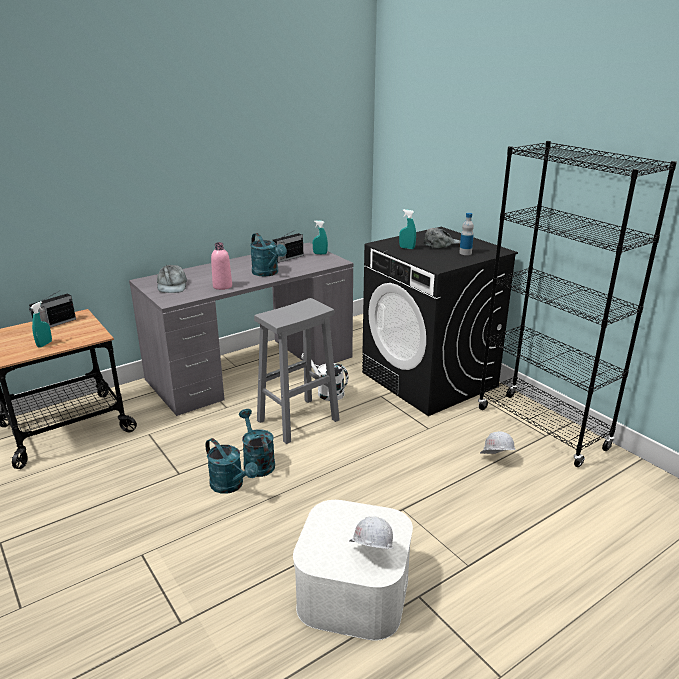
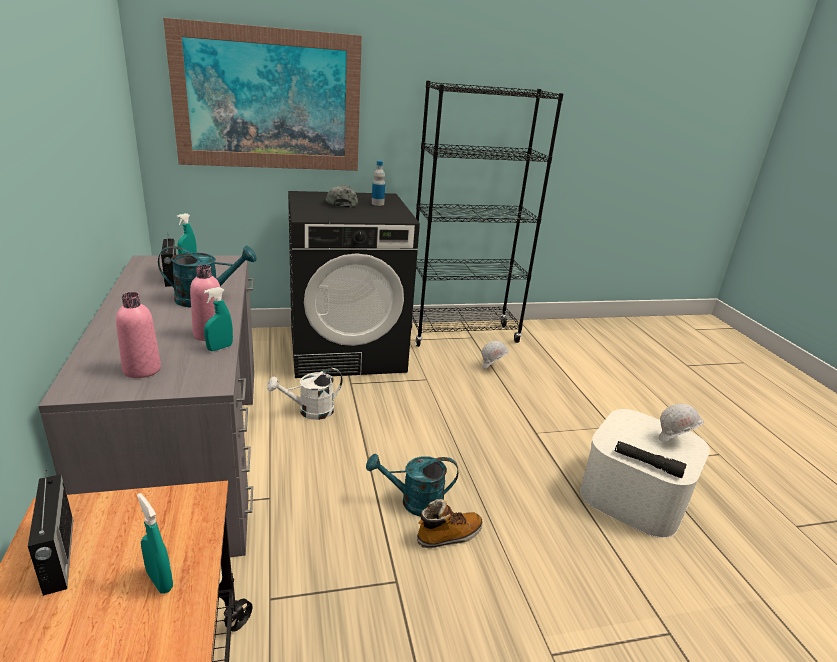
camera: 70 degrees left, 0 degrees up
(172, 285) = (142, 370): grey cap -> pink bottle
(231, 486) = (449, 536): turquoise watering can -> boot
(297, 421) = (352, 449): grey stool -> none
(313, 537) = (647, 464): none -> black flashlight
(407, 248) = (334, 213): turquoise spray bottle -> turquoise spray bottle (220, 348)
(439, 148) = (269, 100): none -> picture

